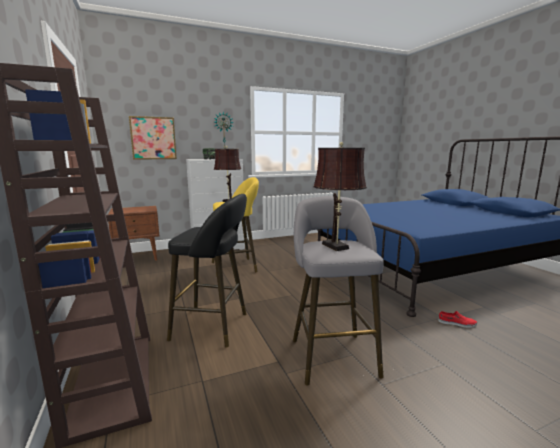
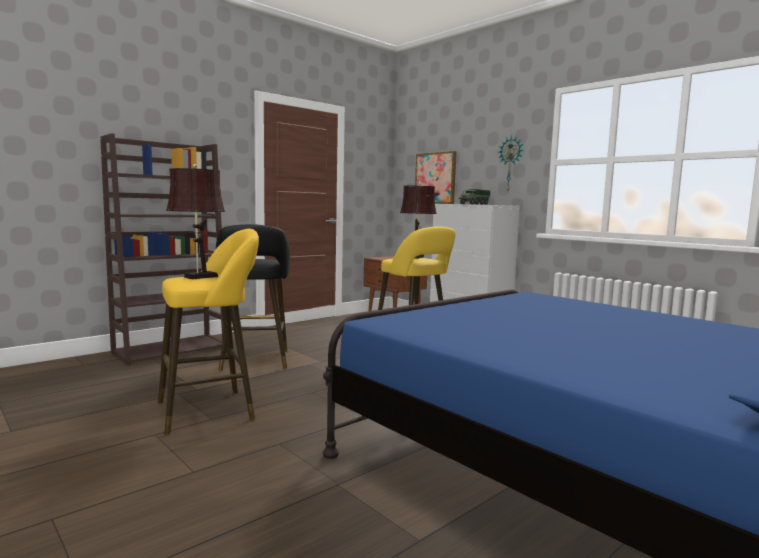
camera: 70 degrees right, 5 degrees down
(332, 354) = (212, 409): grey stool -> yellow stool
(457, 323) = (319, 496): red shoe -> none

